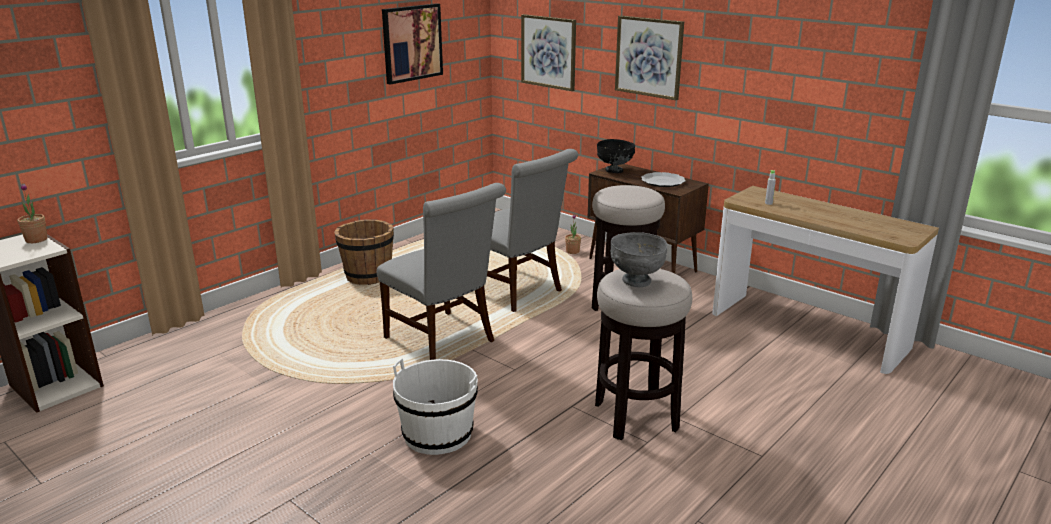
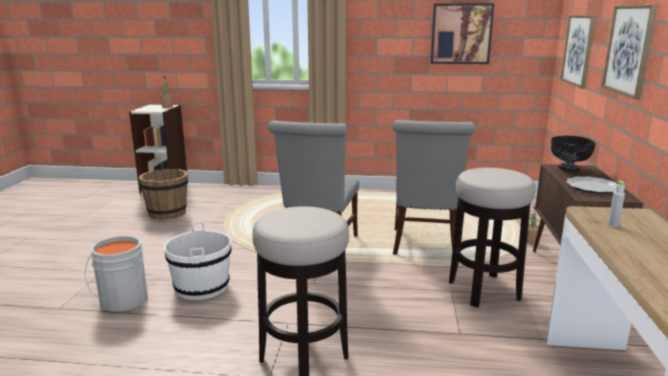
camera: 55 degrees right, 5 degrees down
(368, 276) = (365, 200): brown bucket -> brown bucket (167, 213)
(401, 497) = (122, 301): none -> grey bucket
(636, 282) = (291, 216): grey bowl -> none

